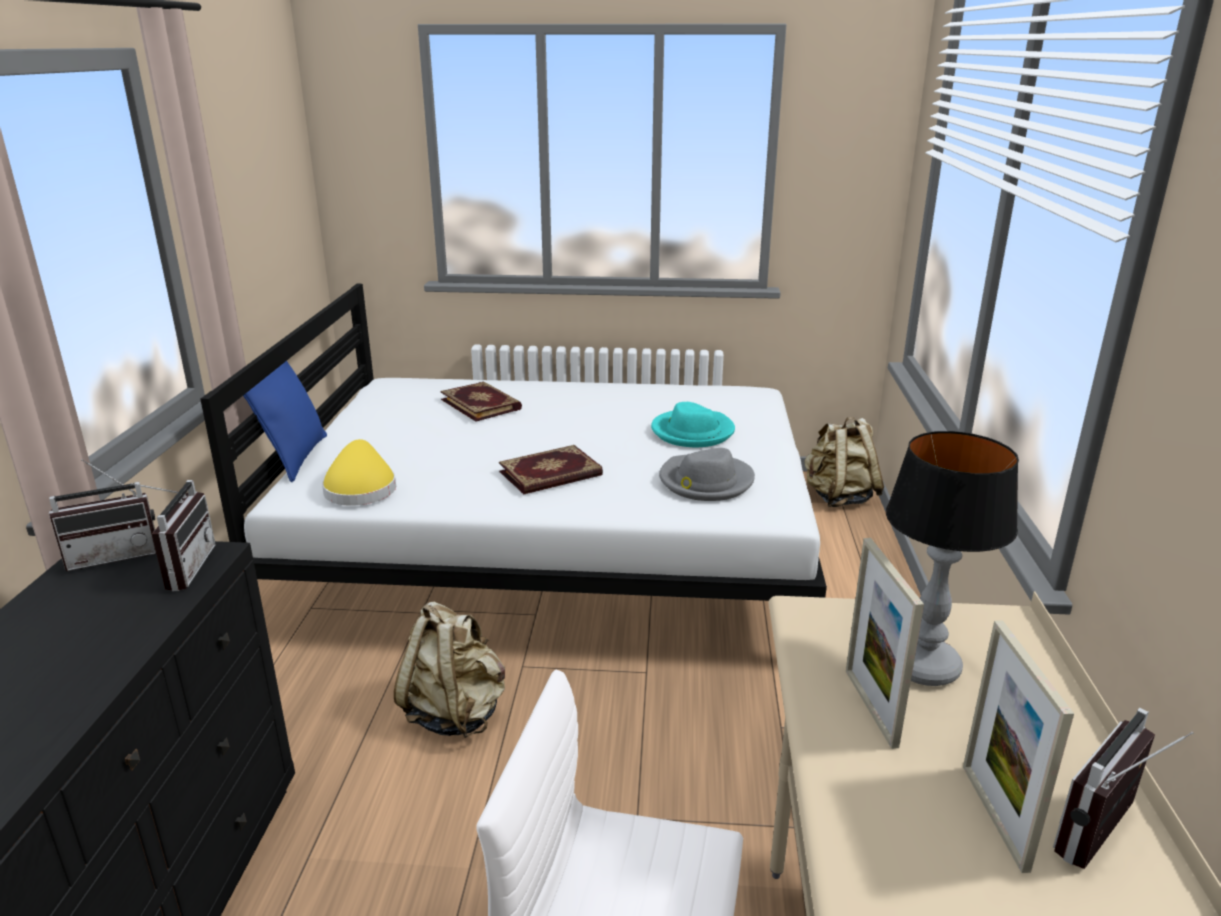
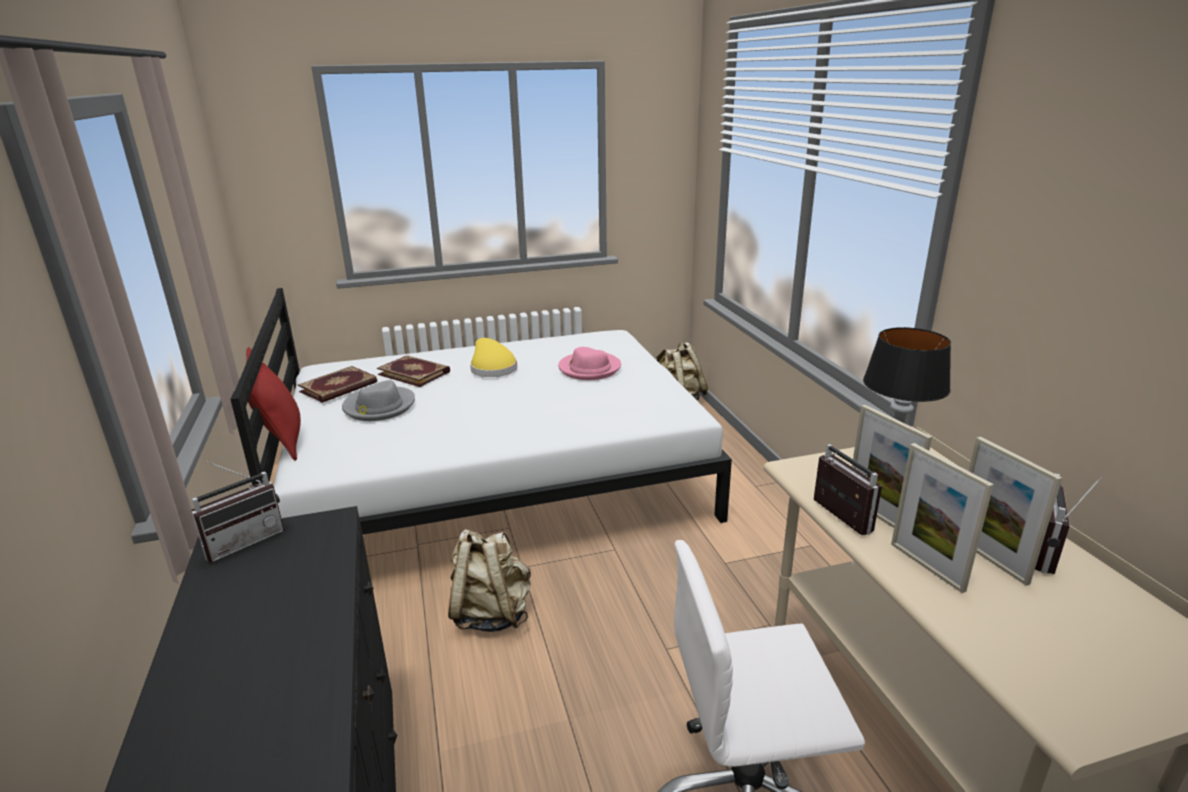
camera: 20 degrees left, 0 degrees up
(181, 568) = (315, 537): radio -> radio (834, 518)
(295, 458) = (282, 441): blue pillow -> red pillow
(360, 488) = (361, 454): yellow hat -> yellow hat (492, 368)
(551, 474) = (508, 416): book -> book (339, 387)
(692, 432) = (589, 369): turquoise hat -> pink hat
(705, 481) = (624, 402): grey hat -> grey hat (379, 407)
(882, 799) = (926, 566): none -> picture frame

